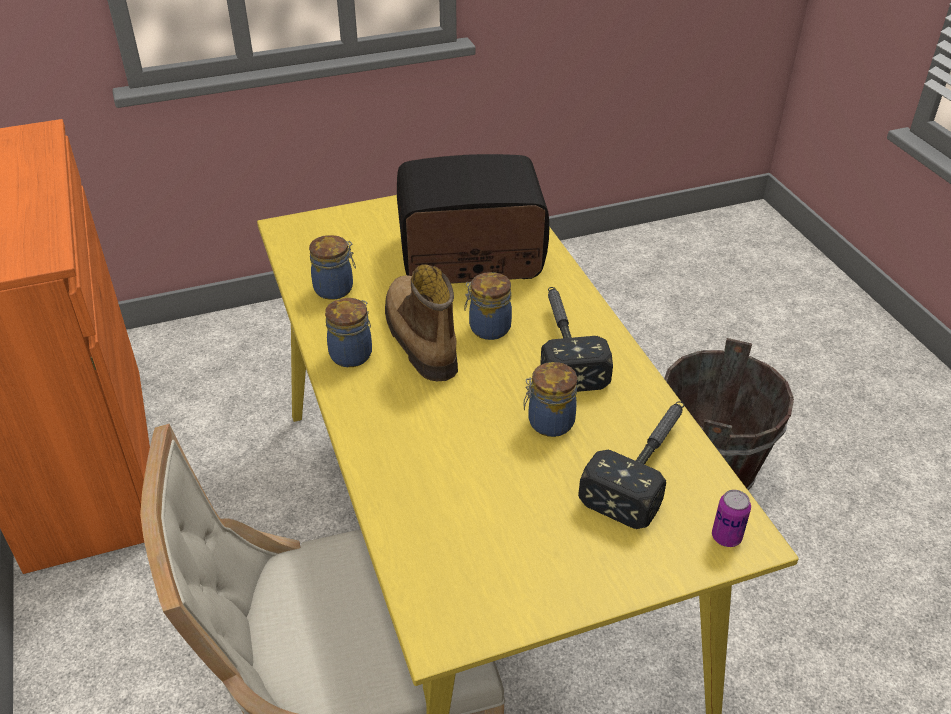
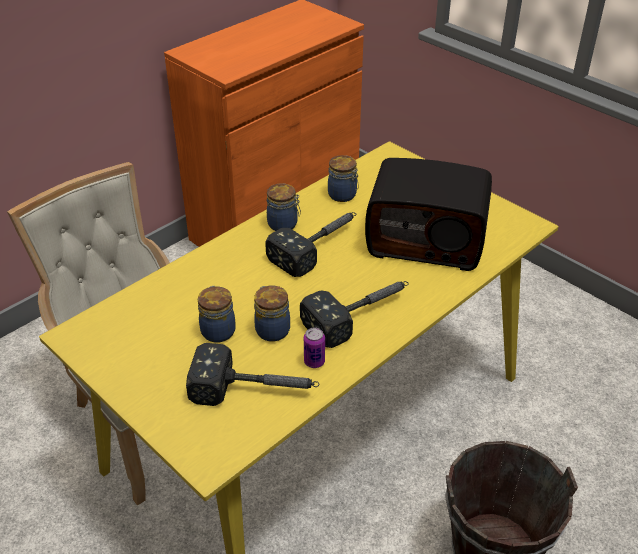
camera: 65 degrees right, 0 degrees up
(419, 338) = (319, 246): boot -> hammer
(469, 257) = (427, 239): radio -> radio turned 135 degrees clockwise
(488, 328) = (352, 272): jar -> jar (218, 330)
(726, 537) = (206, 449): can -> can (314, 362)

